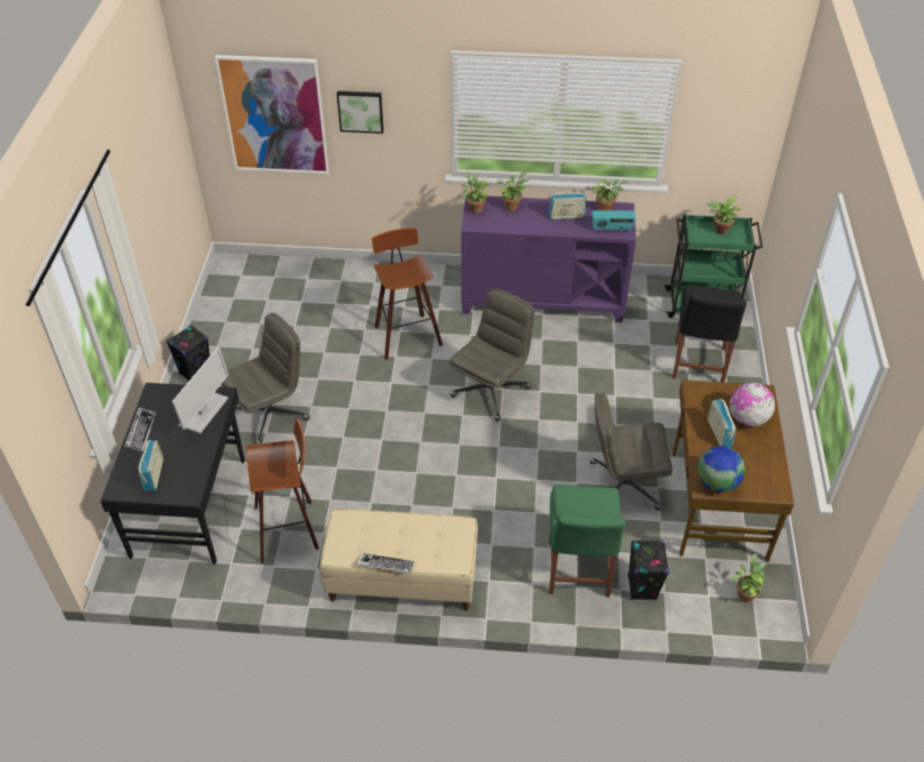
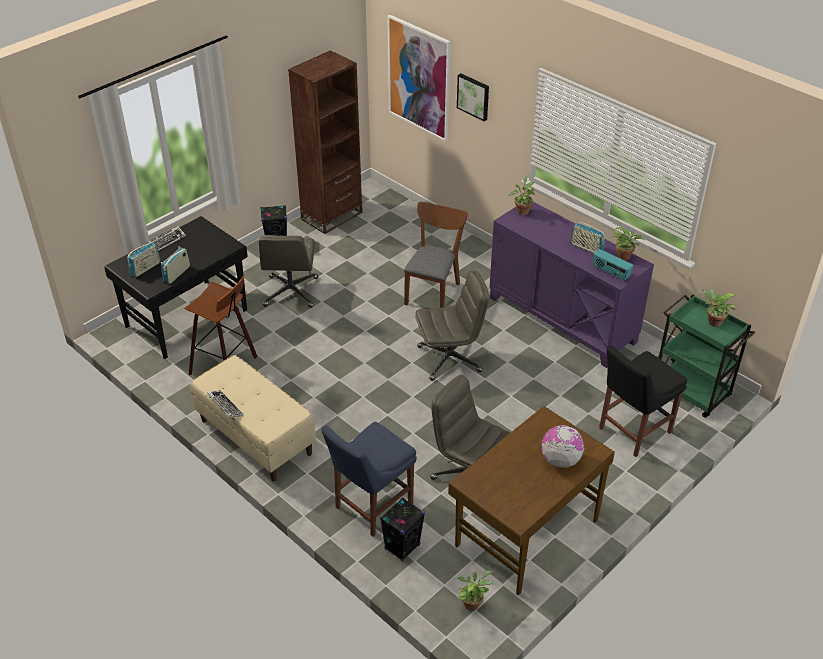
camera: 40 degrees right, 5 degrees down
(204, 412) = (211, 250): monitor -> none
(221, 313) = (332, 216): none -> brown bookcase
(270, 415) = (291, 292): grey office chair -> grey office chair turned 90 degrees clockwise
(405, 335) = (433, 290): stool -> brown chair
(511, 206) = (552, 221): potted plant -> none
(578, 572) = (371, 507): green chair -> blue chair
(717, 483) = (479, 485): globe -> none
(719, 433) = (525, 455): radio -> radio (176, 274)

